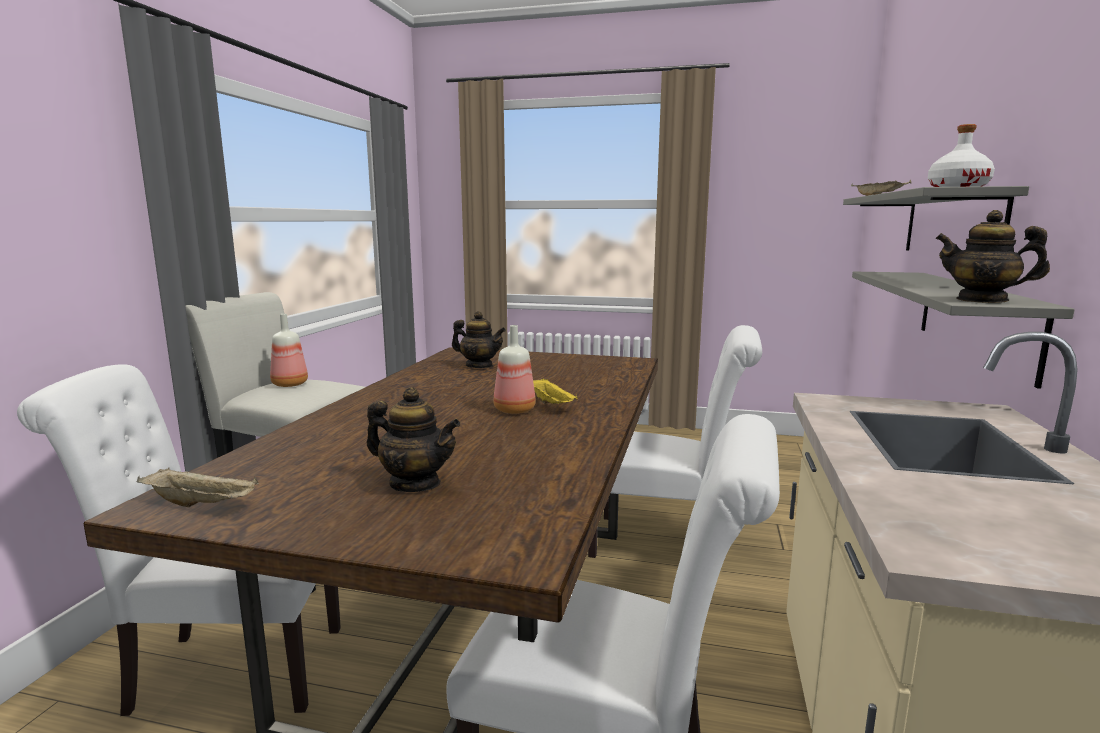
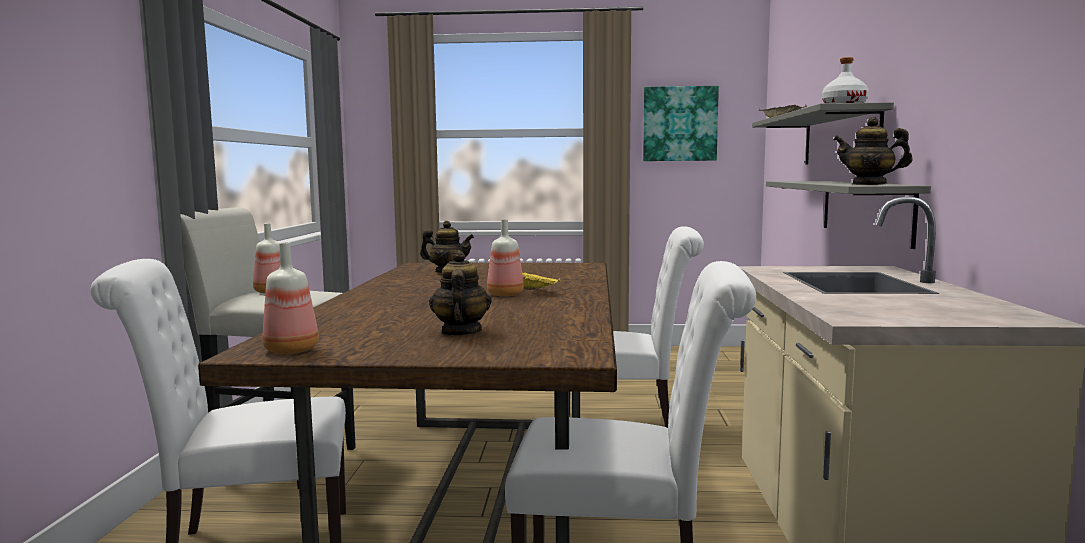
camera: 10 degrees left, 5 degrees down
(202, 504) = (292, 350): beige tray -> bottle
(415, 484) = (460, 332): teapot -> teapot turned 105 degrees counterclockwise
(765, 195) = (679, 124): none -> picture

